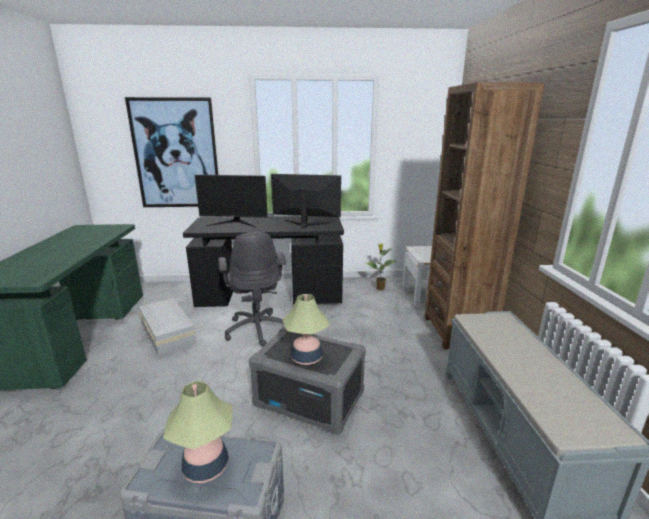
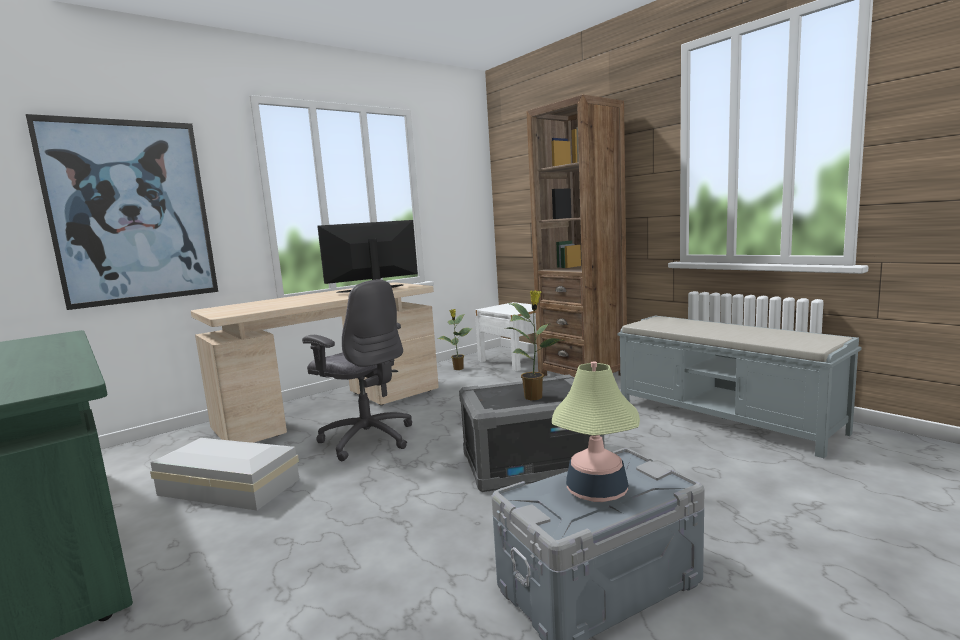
camera: 35 degrees left, 10 degrees down
(235, 223) = (272, 303): monitor -> none
(270, 296) = (333, 410): black desk -> beige desk
(306, 357) = (534, 397): table lamp -> potted plant

